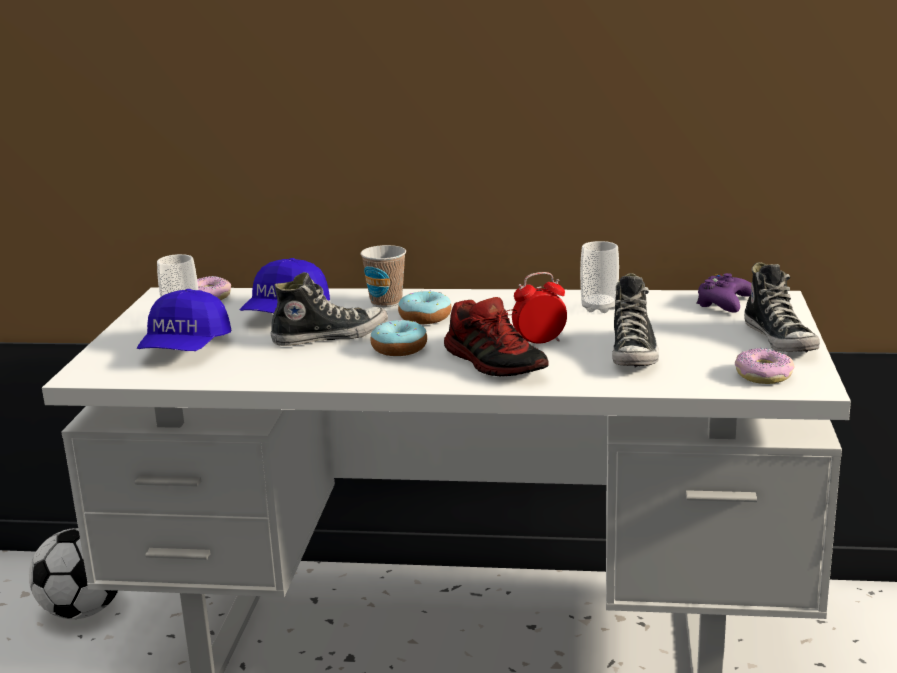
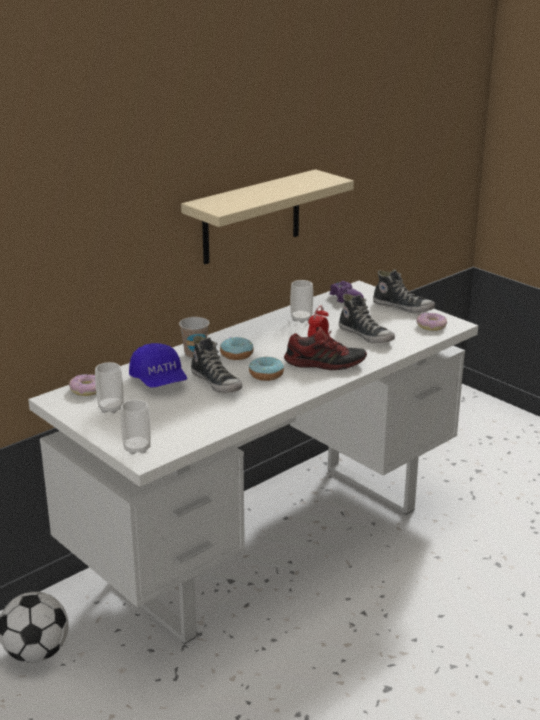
camera: 50 degrees left, 5 degrees up
(103, 363) = (137, 448): none -> cup
(185, 348) = (159, 421): blue cap -> none
(330, 336) = (216, 383): shoe -> shoe turned 120 degrees clockwise
(555, 123) = (251, 217): none -> beige shelf

